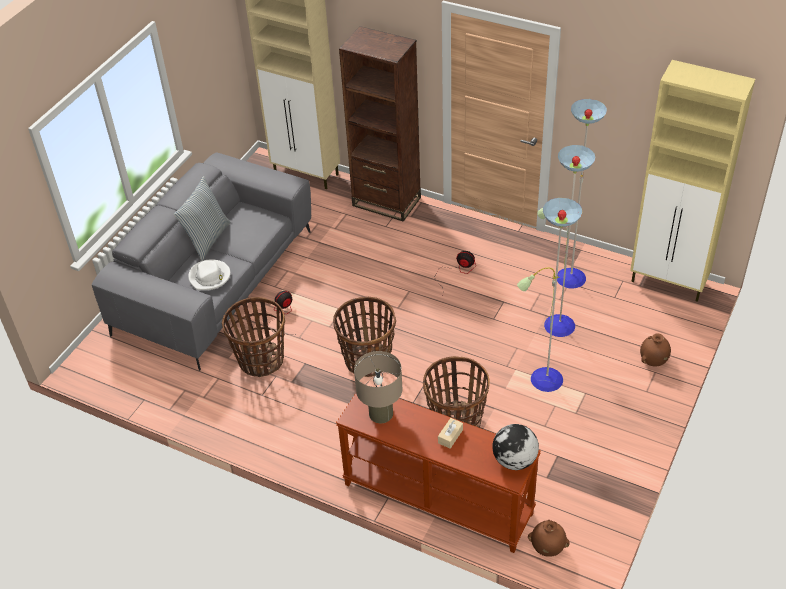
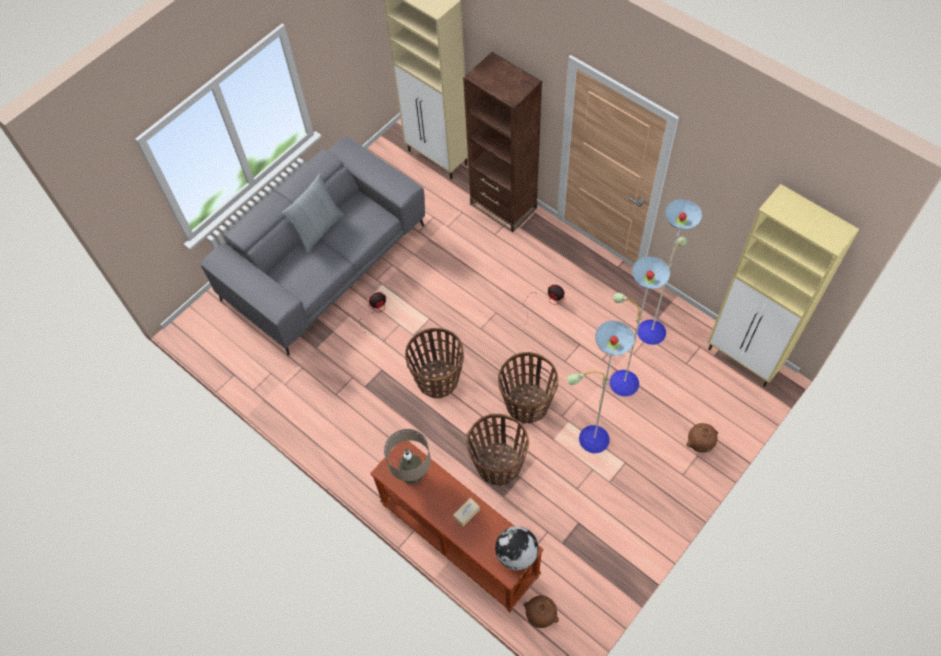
camera: 15 degrees right, 15 degrees up
(210, 277) = (310, 273): white hat -> none
(260, 360) = (343, 357): basket -> basket (527, 404)

